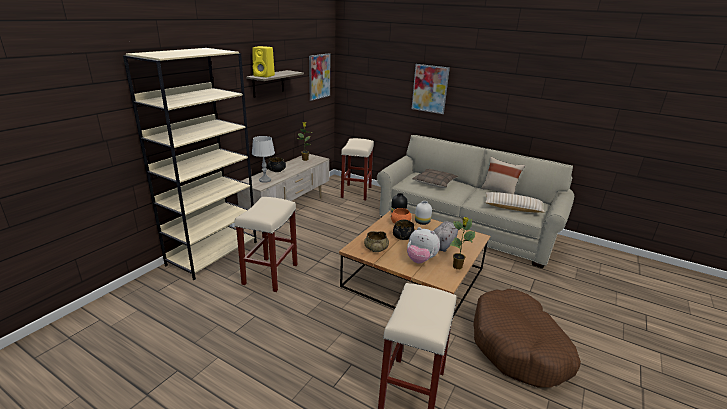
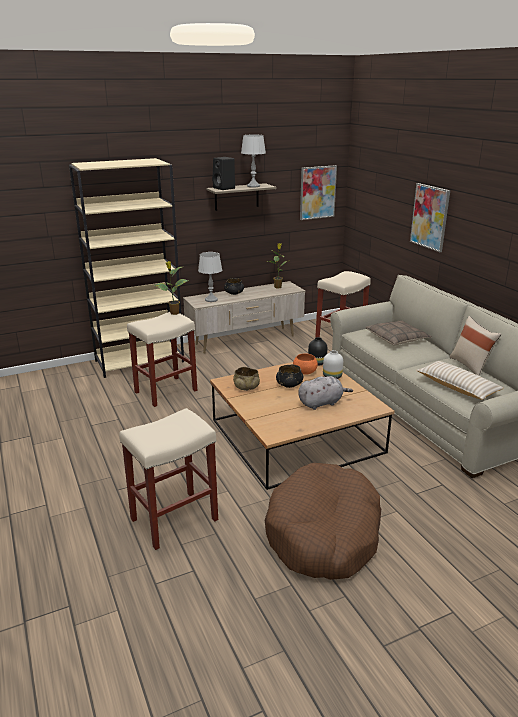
camera: 35 degrees right, 0 degrees up
(264, 76) = (224, 188): yellow speaker -> black speaker
(284, 73) = (253, 186): none -> grey table lamp
(420, 260) = (276, 409): plush toy -> none
(457, 267) = (305, 426): potted plant -> potted plant (174, 313)

